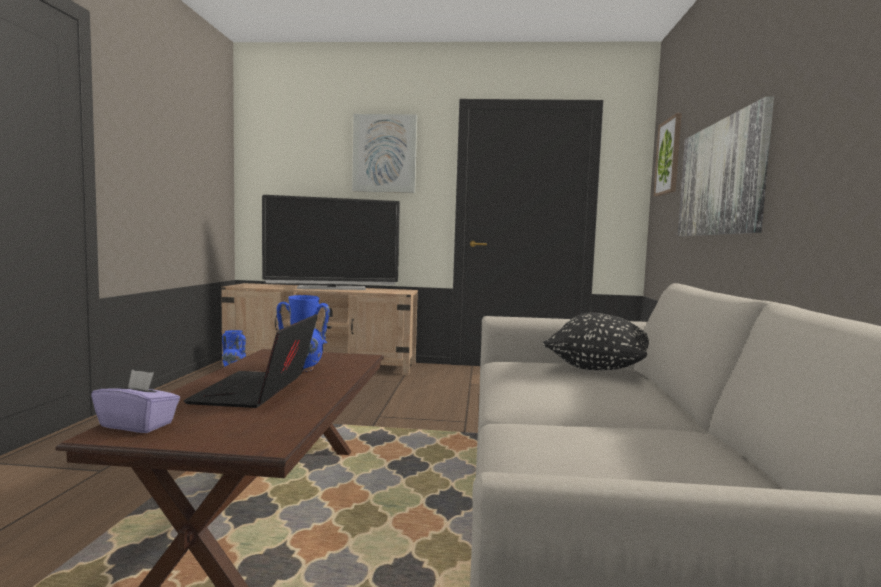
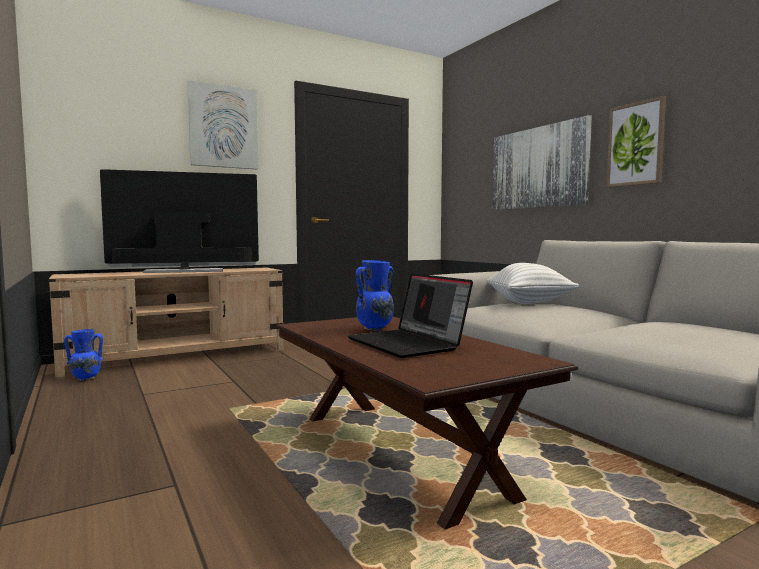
camera: 35 degrees left, 0 degrees up
(138, 425) = (426, 373): purple tissue box -> none
(331, 288) = (184, 271): television -> television turned 150 degrees counterclockwise
(600, 368) = (528, 303): black pillow -> white pillow
(669, 157) = (468, 150): picture -> picture (636, 144)

